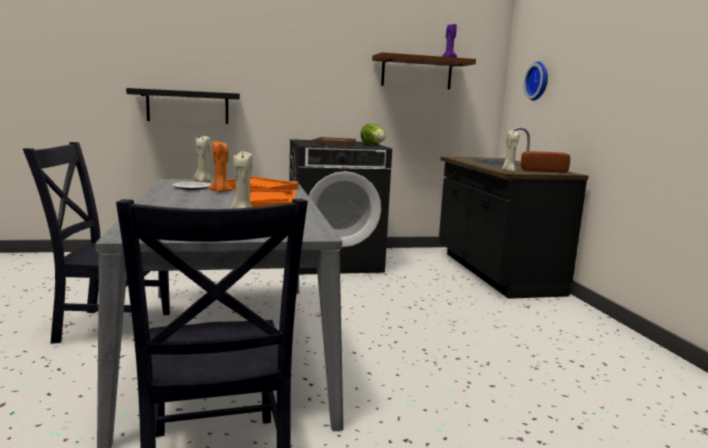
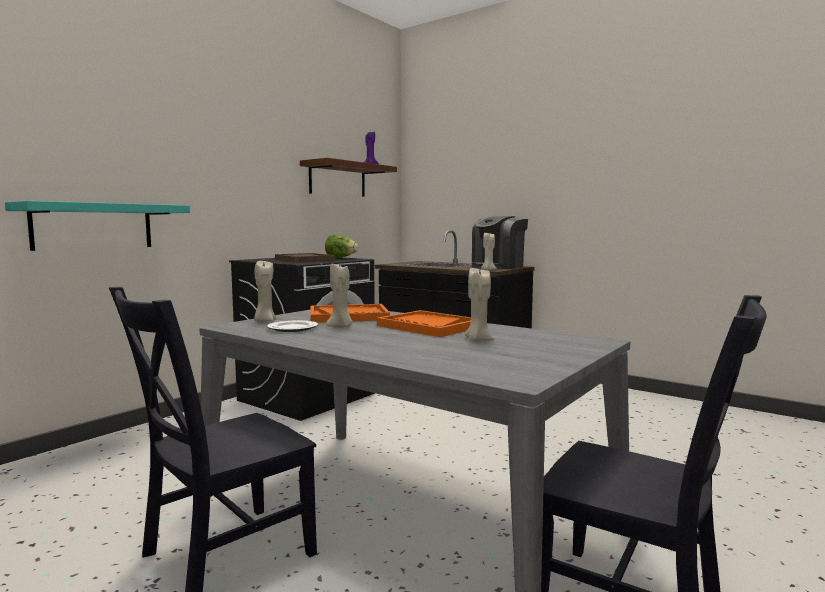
camera: 40 degrees left, 5 degrees down
(188, 107) = (93, 226): black shelf -> turquoise shelf
(220, 192) = (341, 326): orange candle -> beige candle
(538, 81) = (452, 188): wall clock -> none
(541, 171) = (498, 267): bread -> coffee machine

